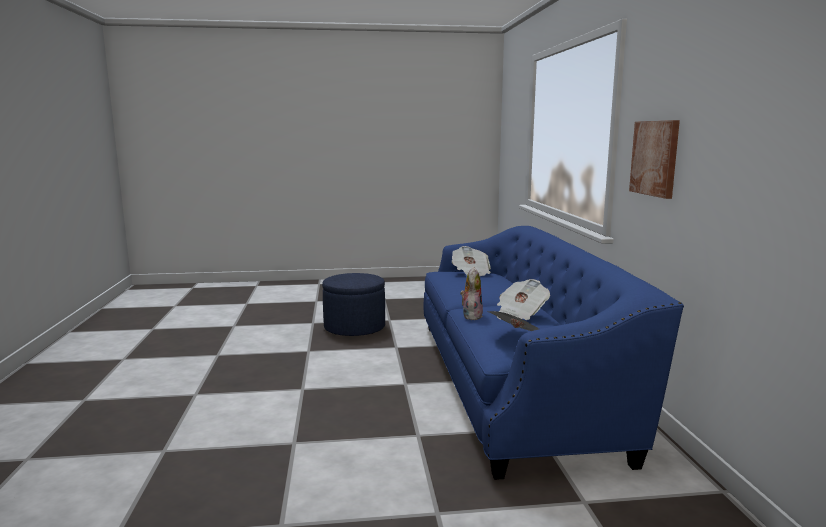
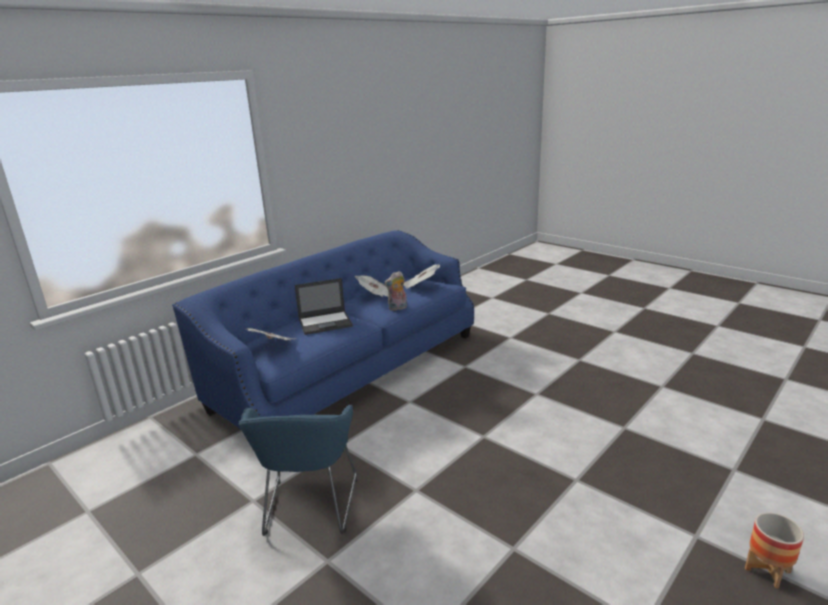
camera: 130 degrees left, 10 degrees up
(28, 402) = (767, 570): none -> planter
(354, 327) = (309, 509): blue ottoman -> blue armchair
(485, 289) = (326, 323): none -> laptop
(655, 158) = (318, 173): picture -> none

